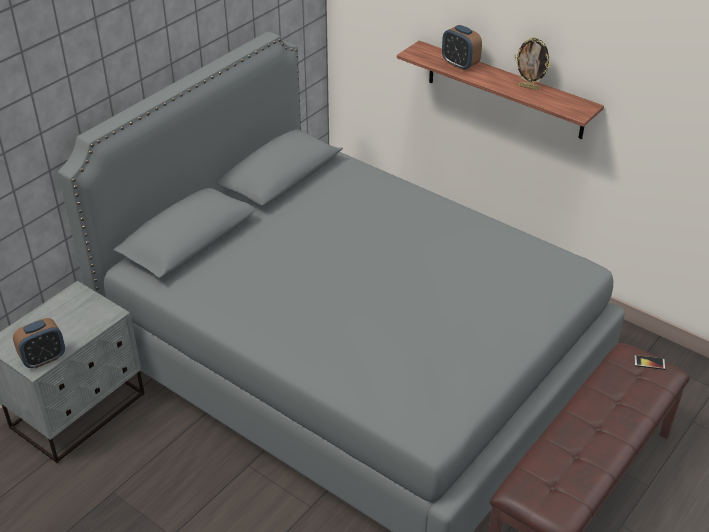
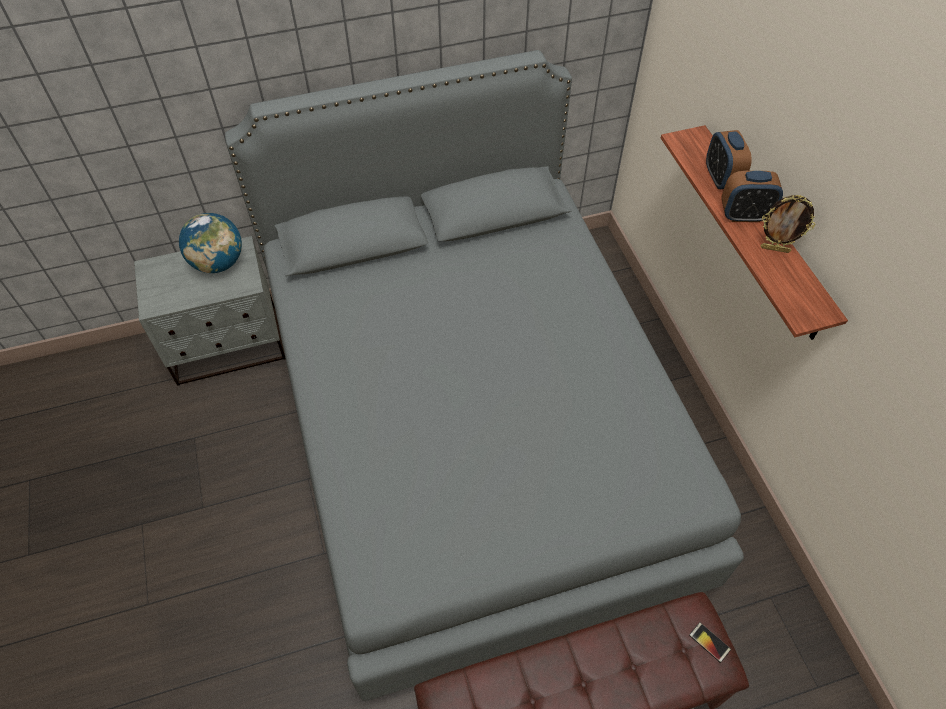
camera: 35 degrees right, 15 degrees up
(43, 359) = (164, 302): alarm clock -> alarm clock (744, 215)
(66, 311) = (218, 263): none -> globe
(529, 87) = (775, 249): picture frame -> picture frame turned 45 degrees counterclockwise

